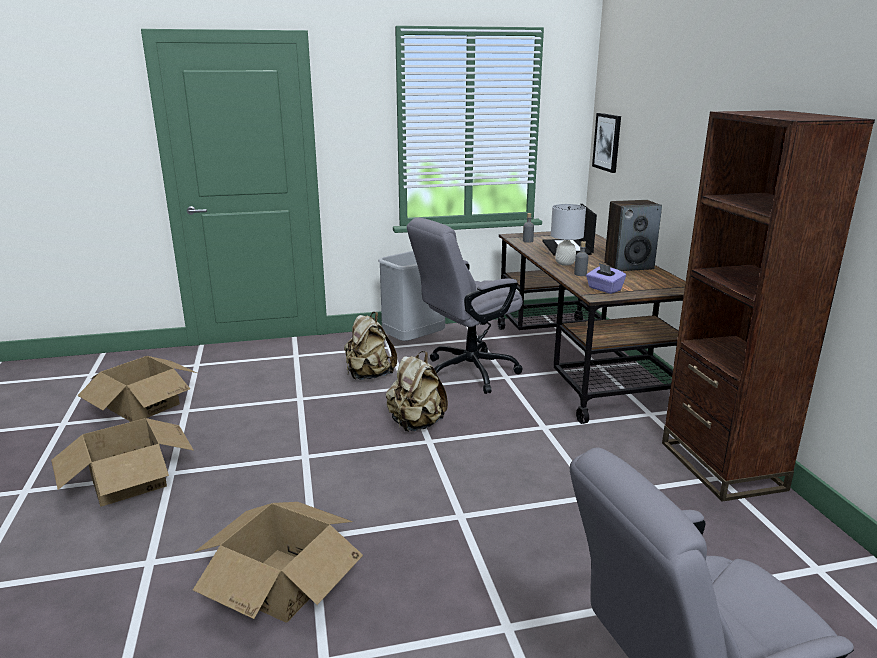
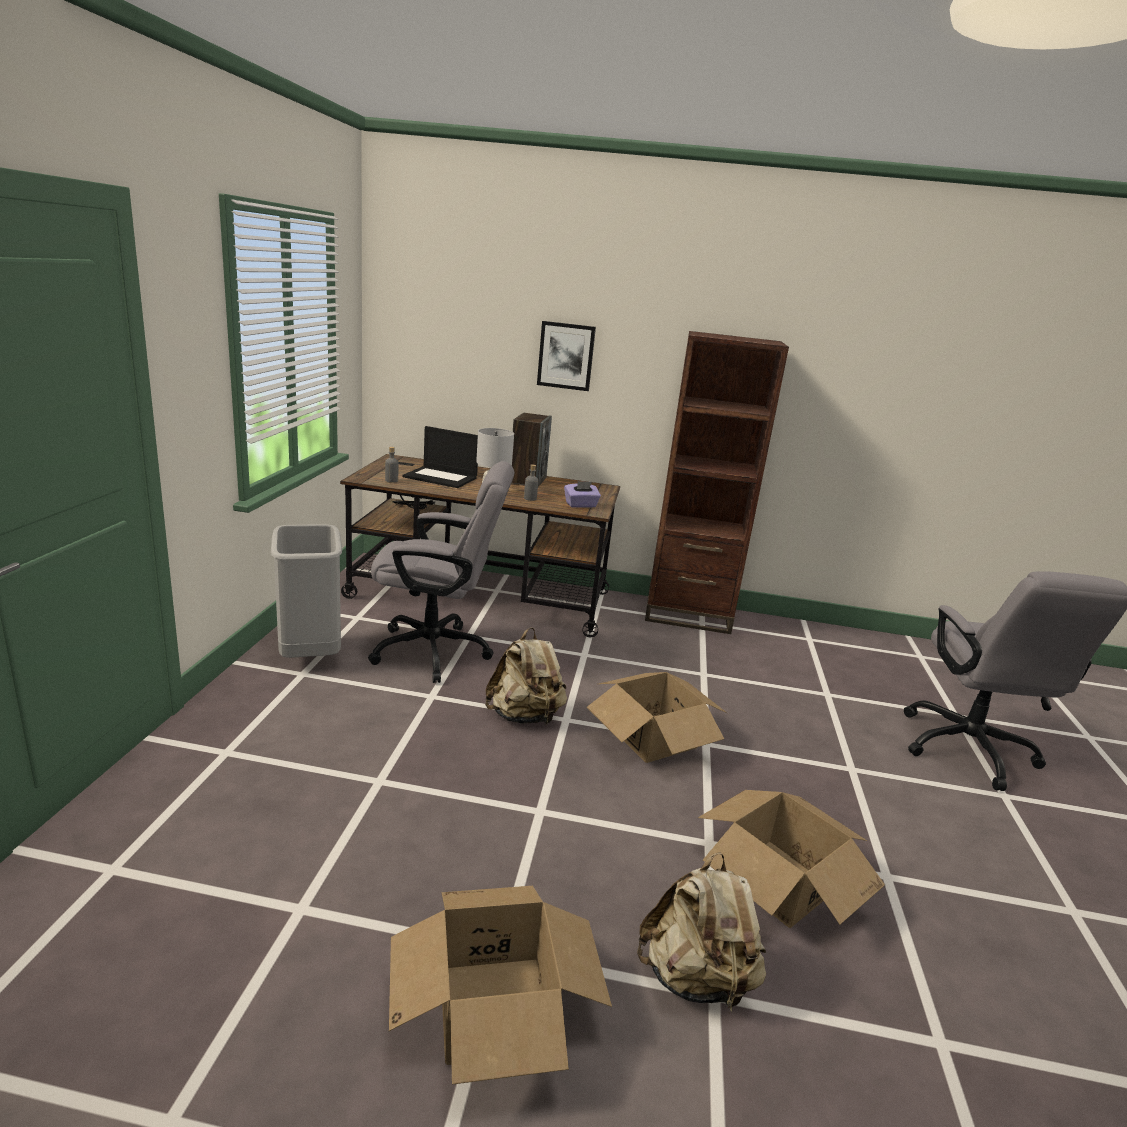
camera: 70 degrees left, 0 degrees up
(144, 406) = (222, 966): cardboard box -> cardboard box (652, 737)
(369, 375) = (371, 711): beige backpack -> beige backpack (696, 978)
(466, 374) = (437, 652): grey office chair -> grey office chair turned 75 degrees counterclockwise
(607, 142) = (406, 353): picture -> picture (566, 356)

